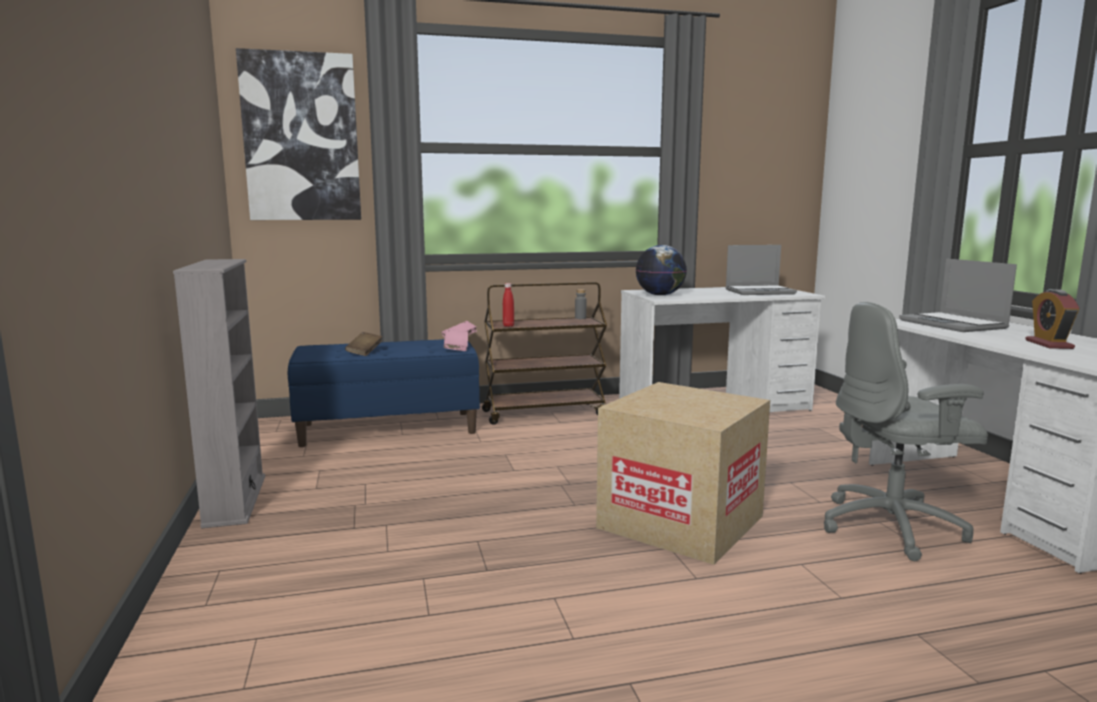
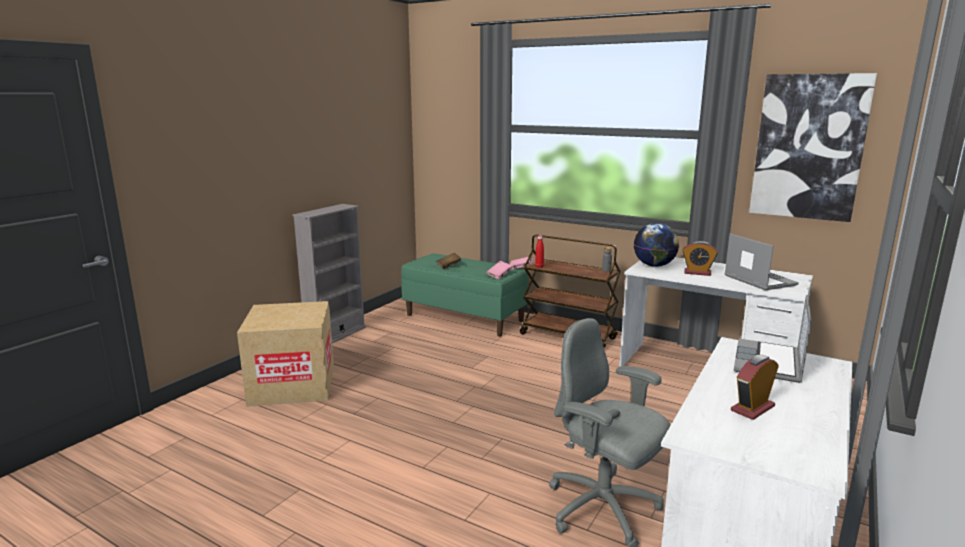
camera: 45 degrees right, 5 degrees up
(301, 138) = (449, 121): picture -> picture (808, 147)
(389, 428) = (465, 318): blue bench -> green bench
(681, 522) = (485, 436): cardboard box -> cardboard box (293, 385)
(707, 294) = (697, 273): none -> alarm clock
(760, 292) = (758, 280): laptop -> laptop turned 150 degrees counterclockwise

